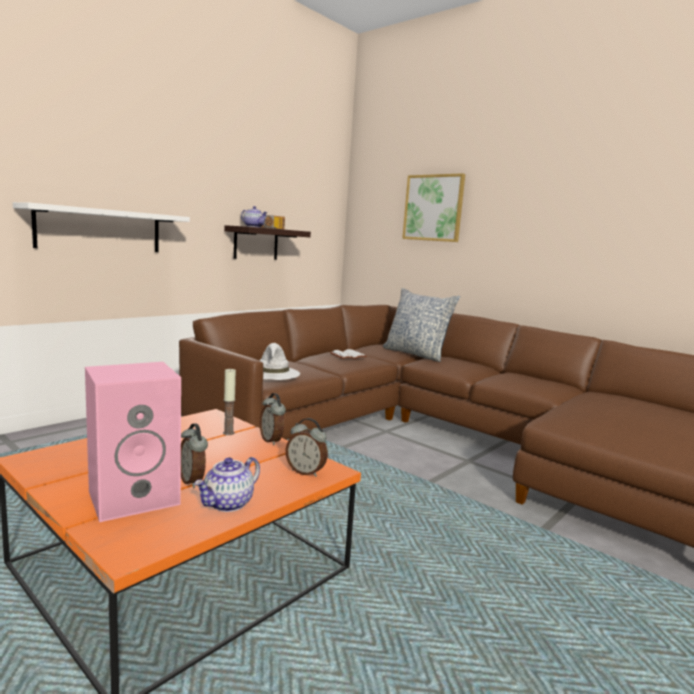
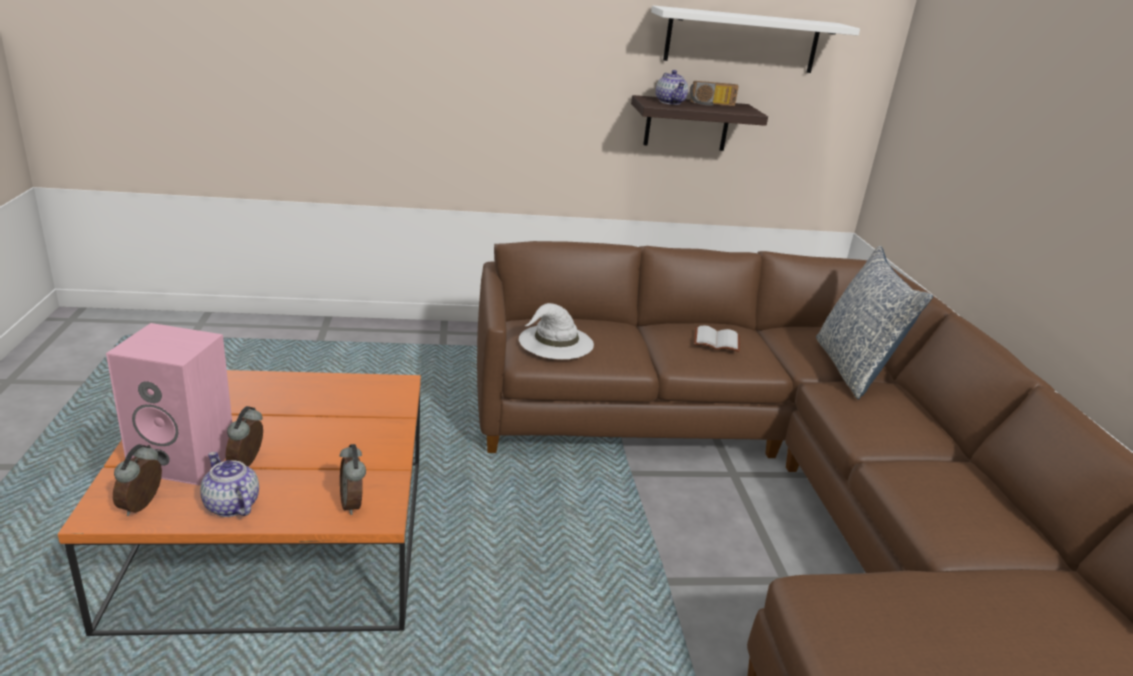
camera: 40 degrees right, 15 degrees up
(100, 230) = (446, 99): white shelf -> white shelf (742, 40)
(228, 433) = (373, 416): candle -> none
(228, 504) = (230, 505): teapot -> teapot turned 60 degrees clockwise
(272, 440) = (395, 445): alarm clock -> alarm clock (143, 506)
(433, 208) = (1009, 98): picture -> none

